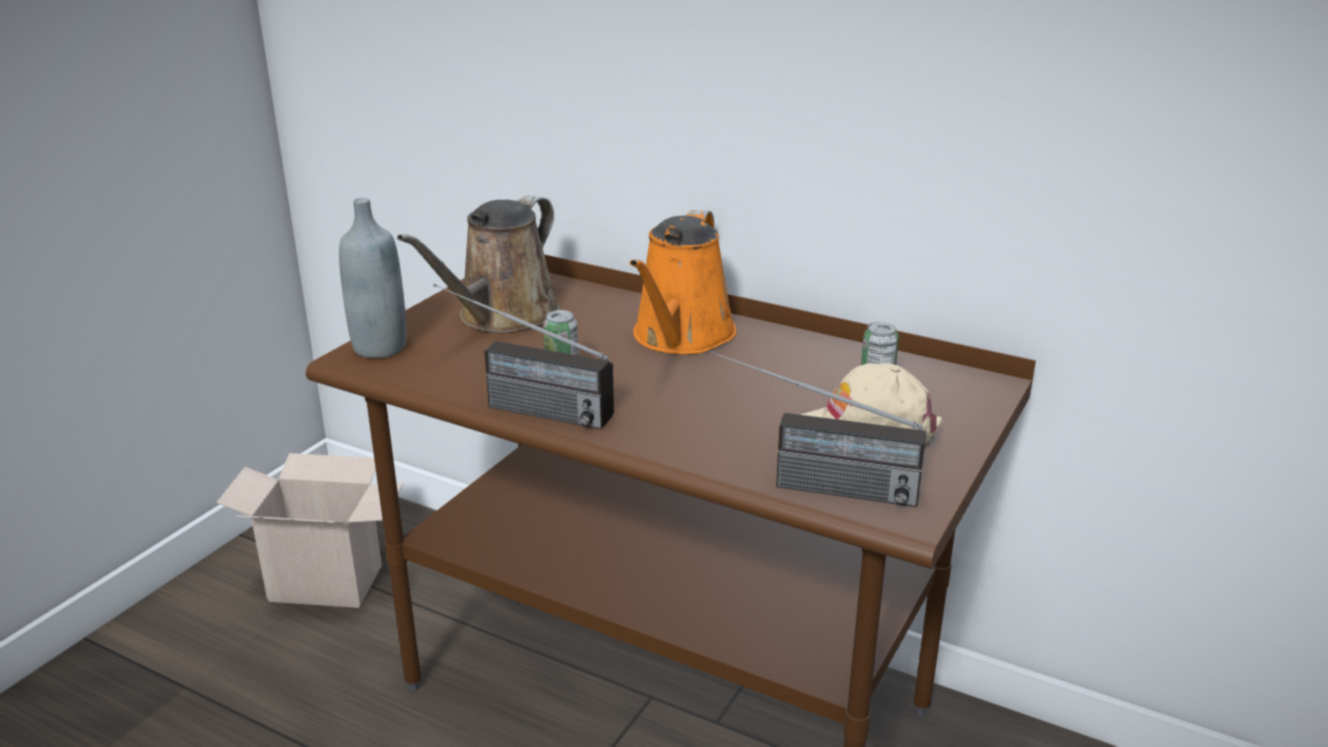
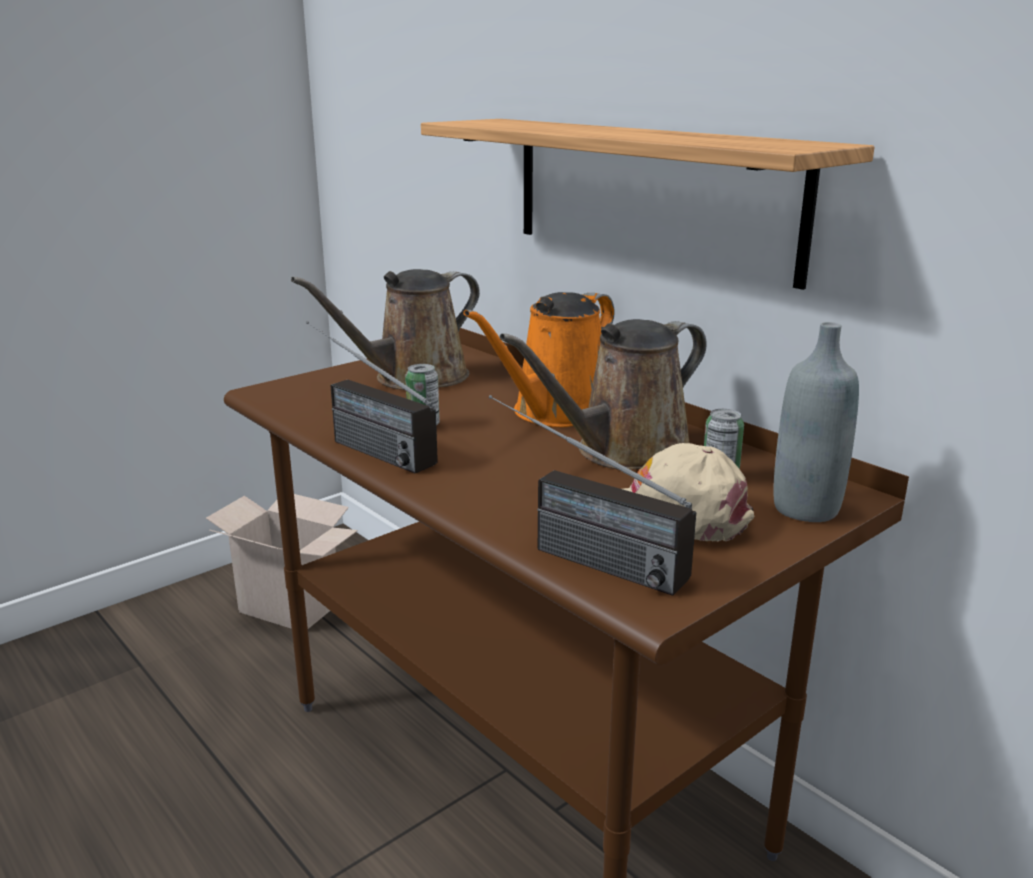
camera: 20 degrees right, 5 degrees down
(380, 347) = (292, 387): grey bottle -> grey bottle (806, 508)
(751, 110) = (650, 195): none -> shelf
(775, 371) = (624, 452): none -> brown watering can

